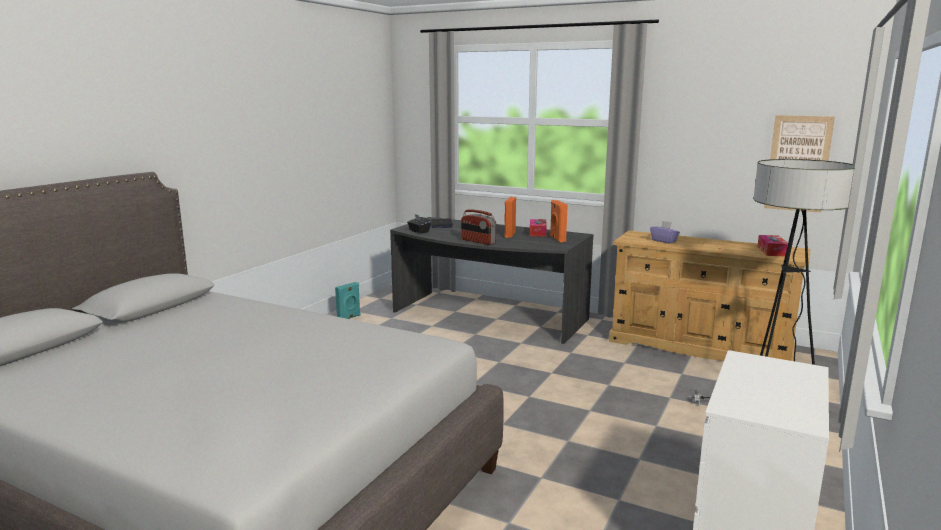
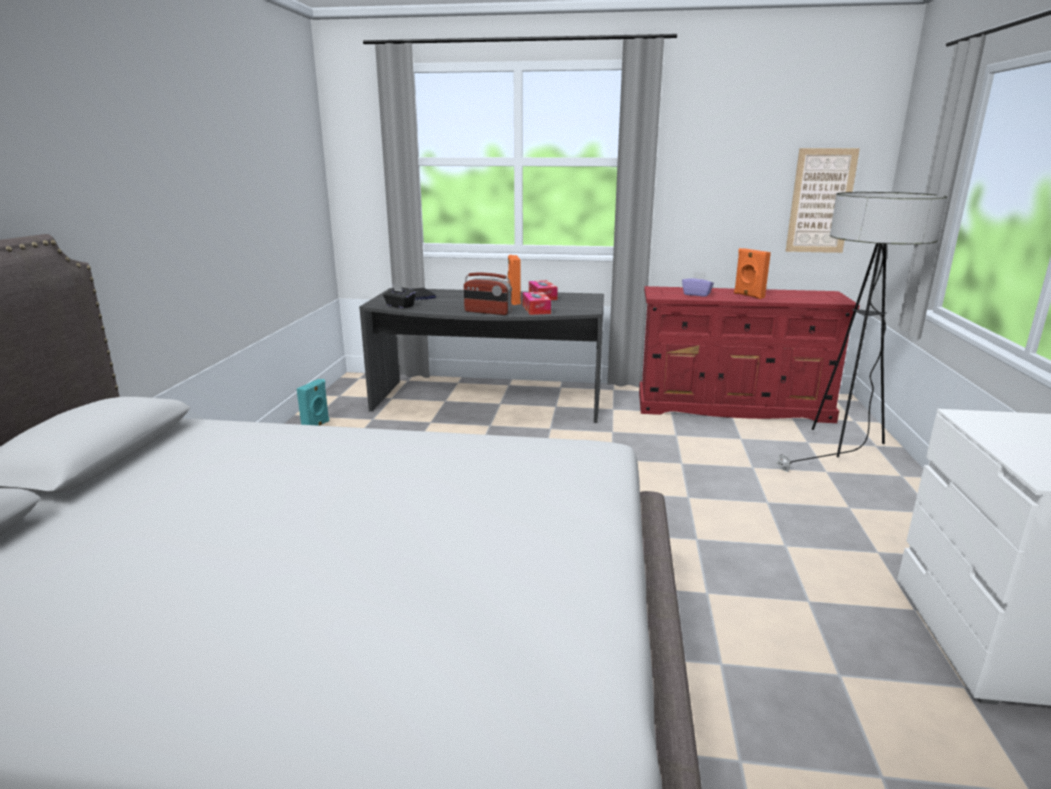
camera: 20 degrees left, 5 degrees up
(557, 239) = (573, 302): orange speaker -> orange speaker (748, 295)
(700, 347) = (733, 407): beige dresser -> red dresser
(772, 251) = (811, 296): tissue box -> tissue box (536, 309)

